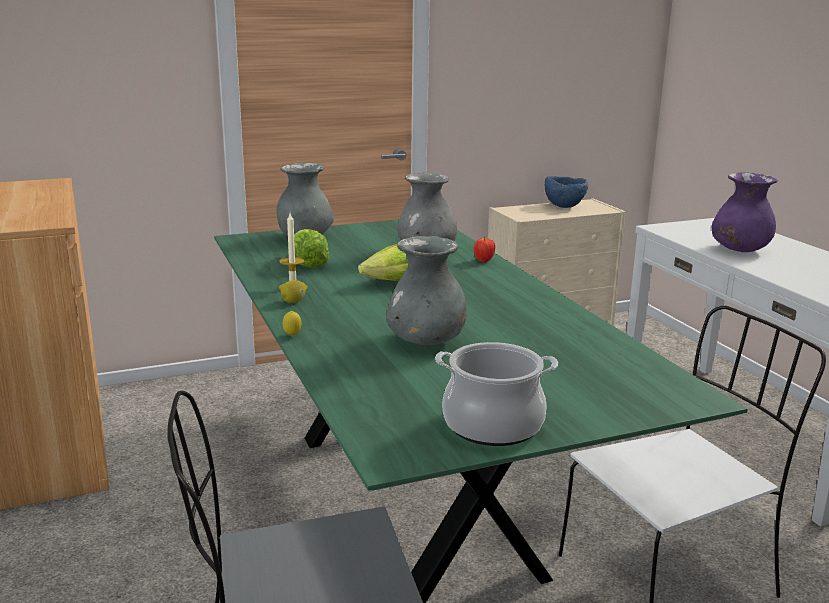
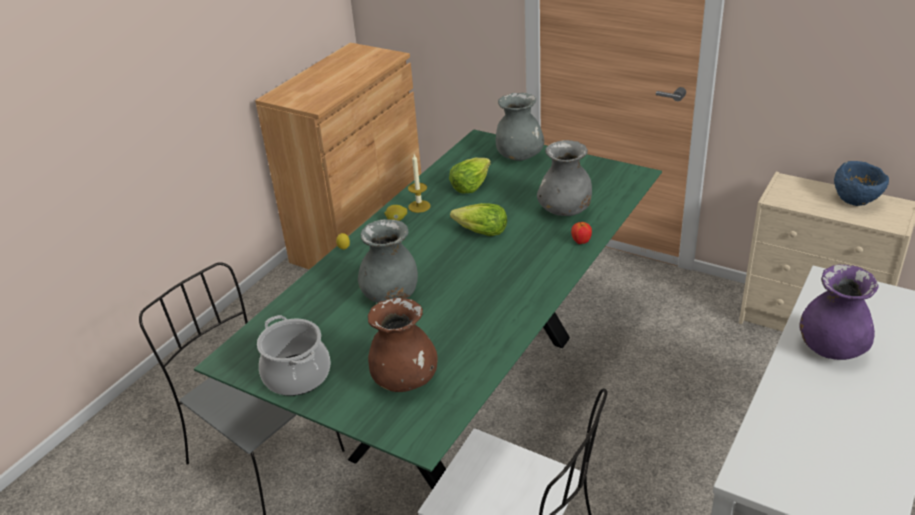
camera: 55 degrees right, 15 degrees up
(584, 377) = (405, 380): none -> brown vase

